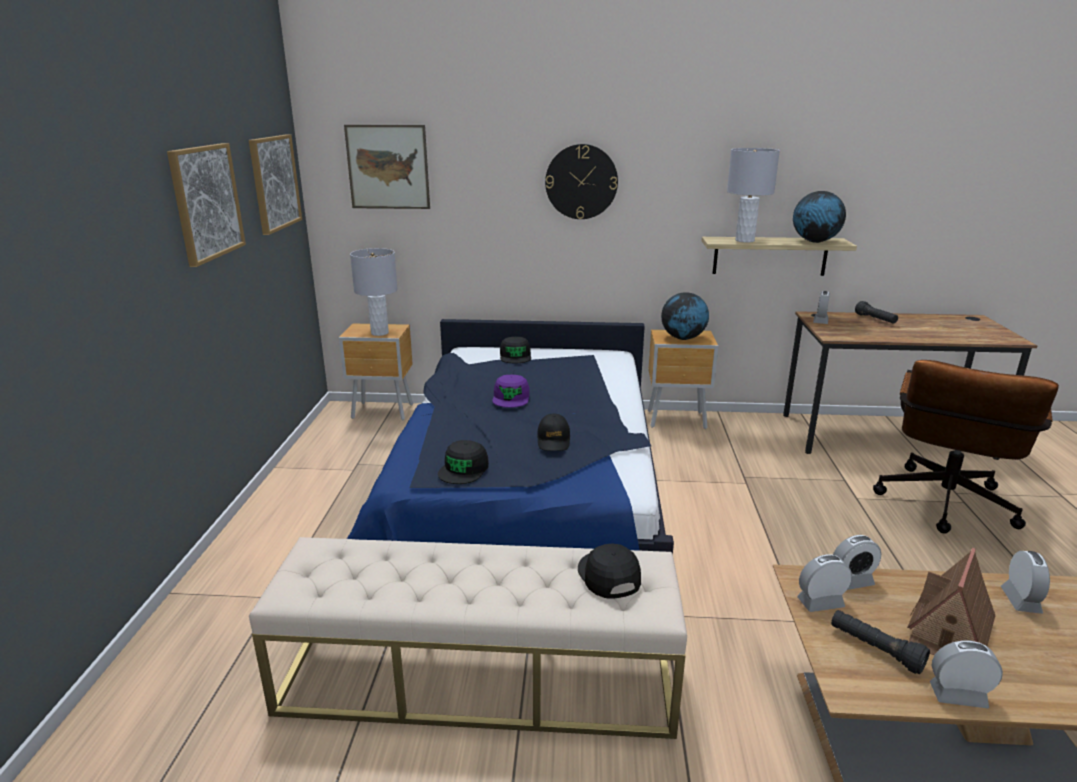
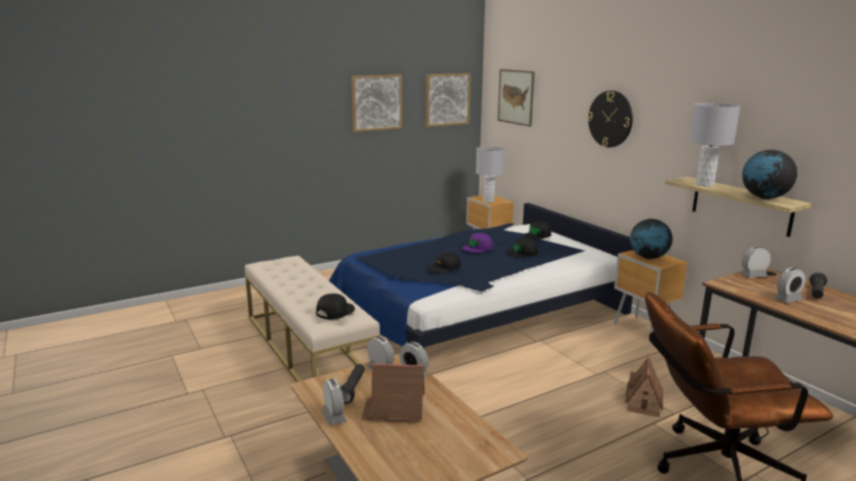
camera: 55 degrees right, 5 degrees down
(464, 469) = (385, 260): black cap -> black cap (522, 253)
(815, 484) = (643, 401): none -> toy house
(1020, 600) = (461, 433): alarm clock -> alarm clock (787, 299)

